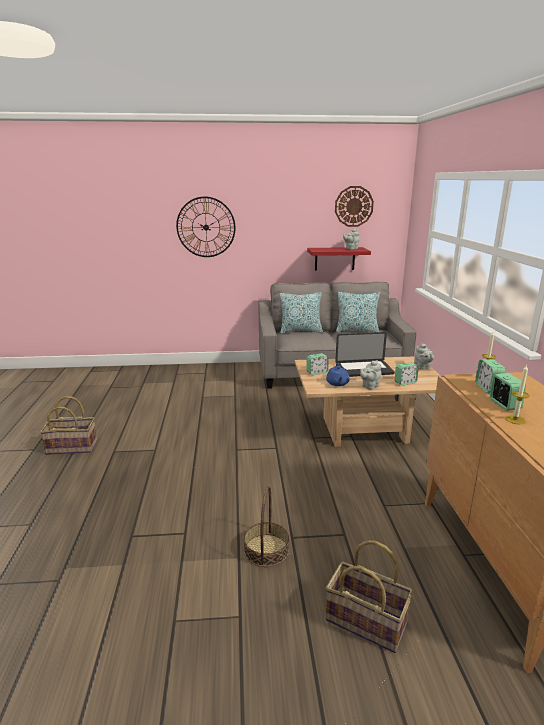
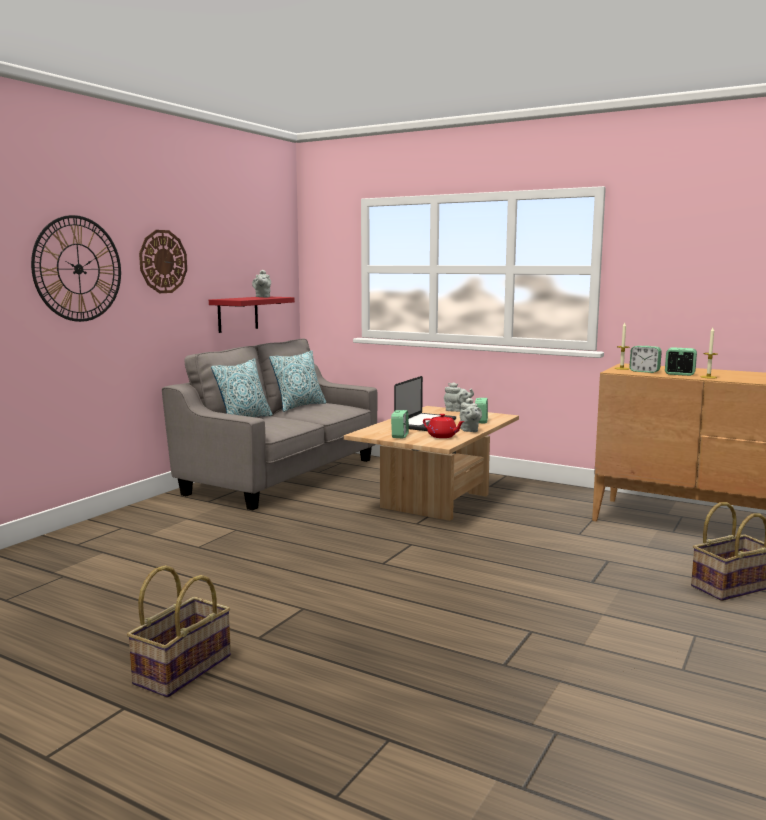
camera: 55 degrees left, 10 degrees down
(266, 550) = (602, 598): basket -> none
(337, 383) = (442, 436): blue teapot -> red teapot
(354, 206) = (251, 240): wall clock -> wall clock (163, 261)

